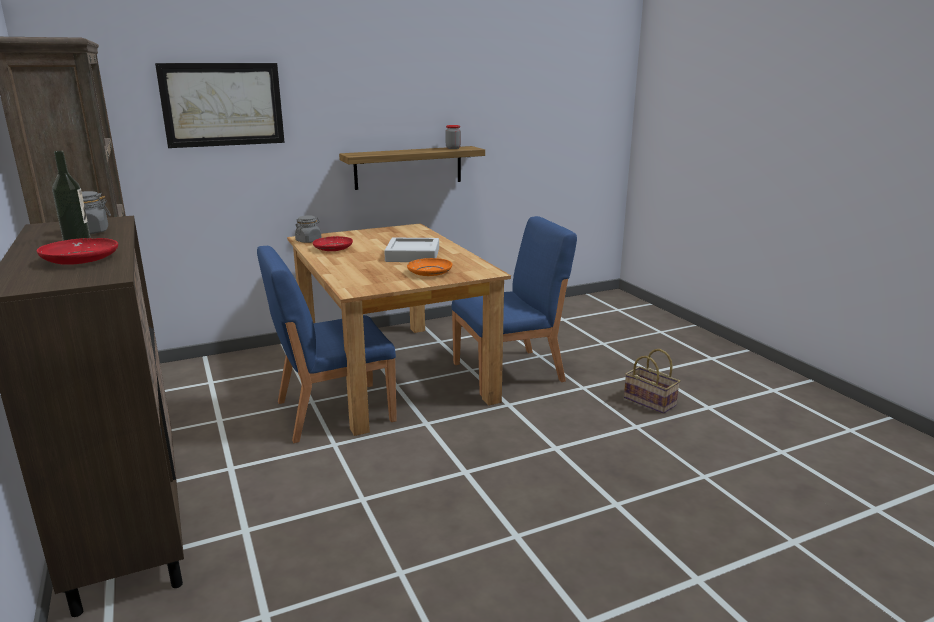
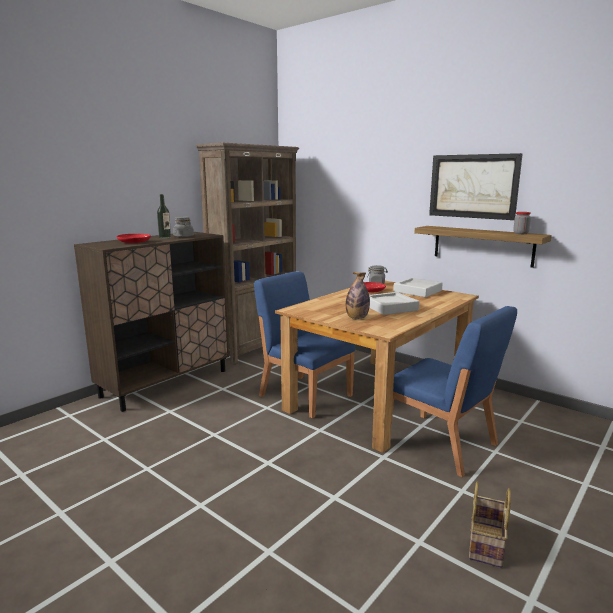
camera: 65 degrees right, 5 degrees down
(222, 104) = (359, 184): picture -> picture (473, 186)
(369, 235) = (417, 291): none -> grey tray
(430, 273) = (357, 318): orange plate -> bottle

